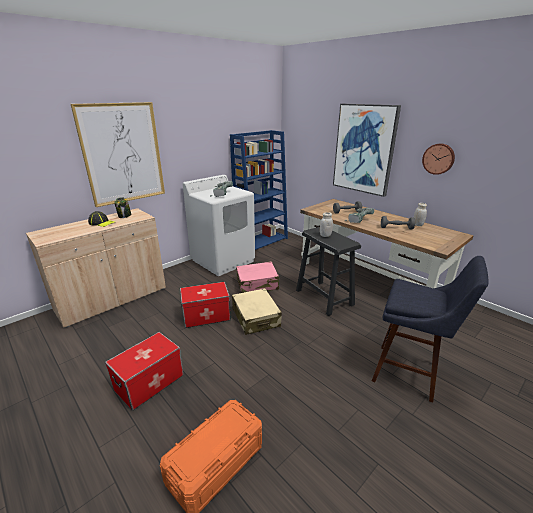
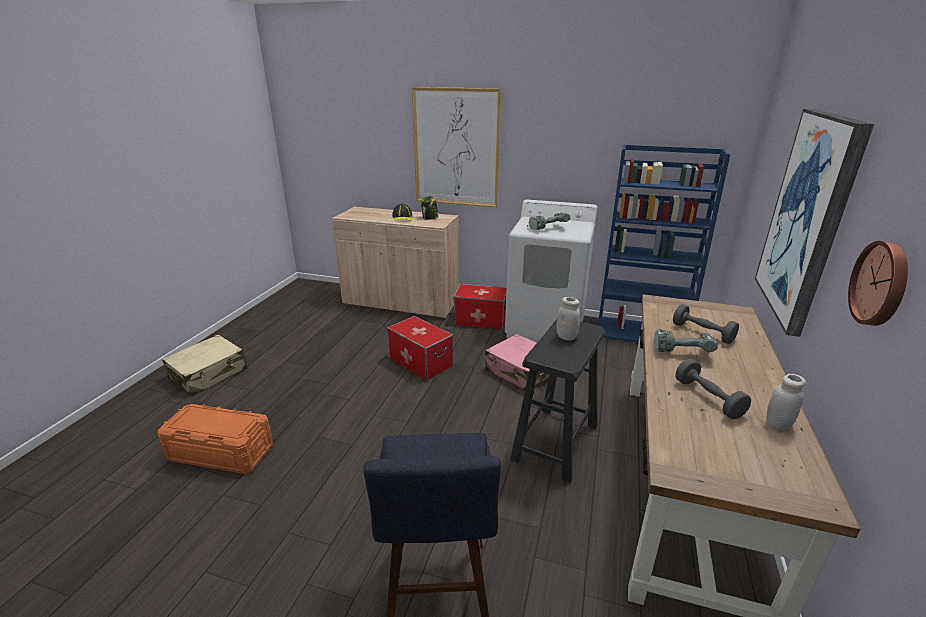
camera: 60 degrees right, 0 degrees up
(149, 383) = (301, 374): storage box -> storage box (480, 320)
(256, 317) = (447, 397): beige suitcase -> beige suitcase (209, 374)

